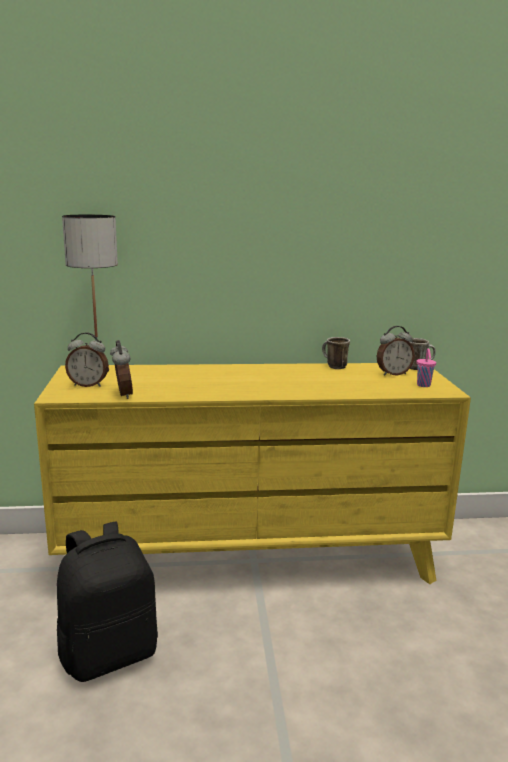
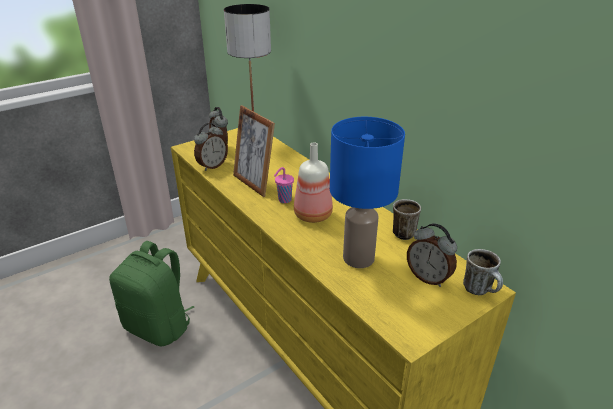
camera: 60 degrees right, 15 degrees up
(110, 653) = (159, 326): black backpack -> green backpack
(189, 387) = (254, 183): none -> picture frame
(274, 382) = (311, 215): none -> bottle
(350, 383) = (357, 258): none -> blue table lamp
(423, 385) = (411, 312): pink cup -> pink cup (284, 200)

